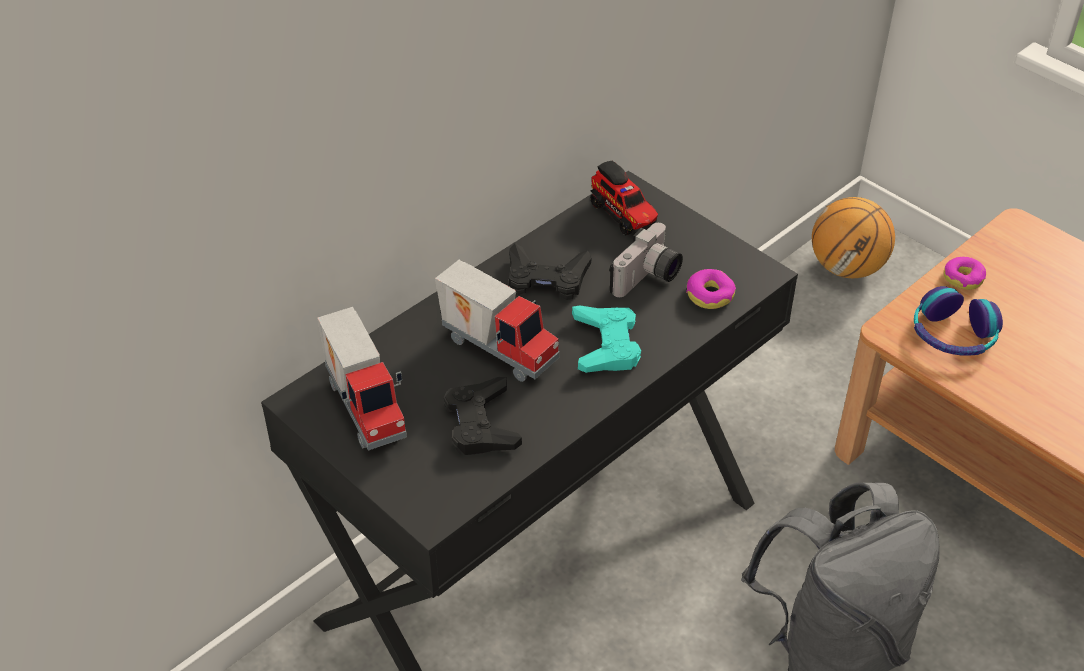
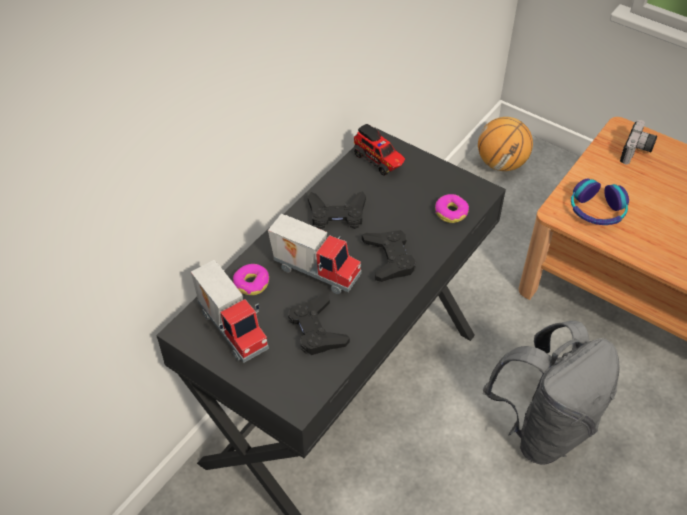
camera: 10 degrees left, 5 degrees up
(606, 345) = (389, 258): turquoise game controller -> black game controller
(648, 279) = (406, 206): camera -> camera (637, 152)
(963, 278) = (594, 169): donut -> donut (252, 283)

